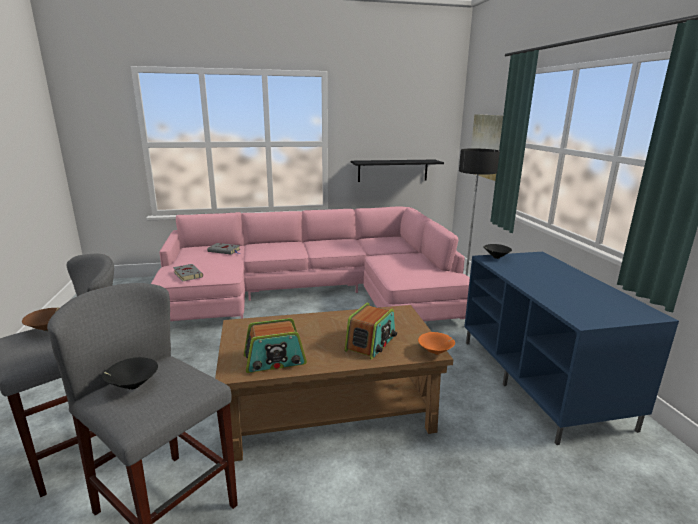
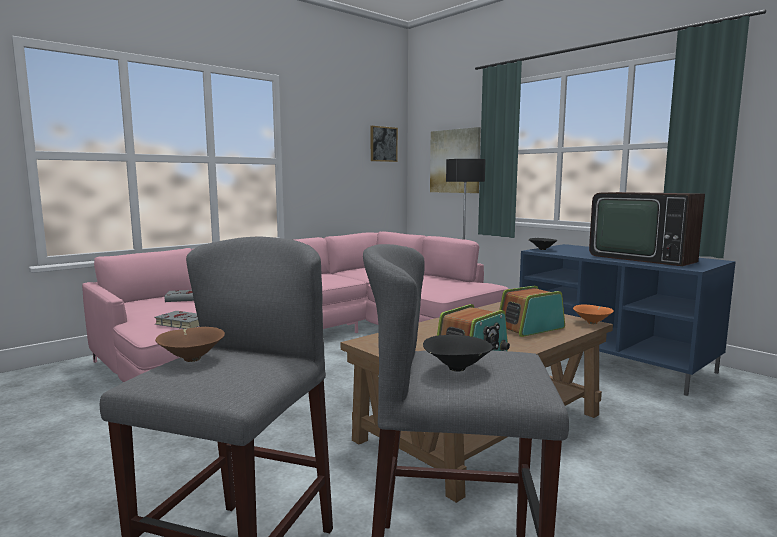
camera: 30 degrees left, 10 degrees down
(371, 343) = (529, 328): radio -> radio turned 120 degrees counterclockwise
(393, 170) = (349, 194): black shelf -> none
(432, 124) = (383, 144): none -> picture
(571, 291) = (642, 258): none -> television

